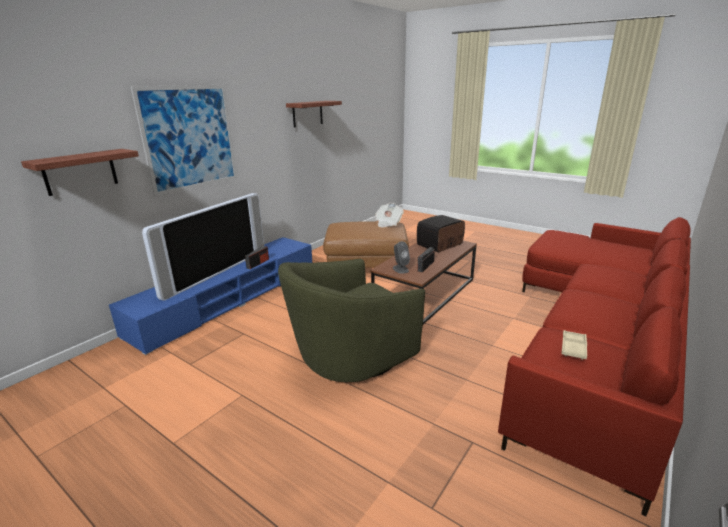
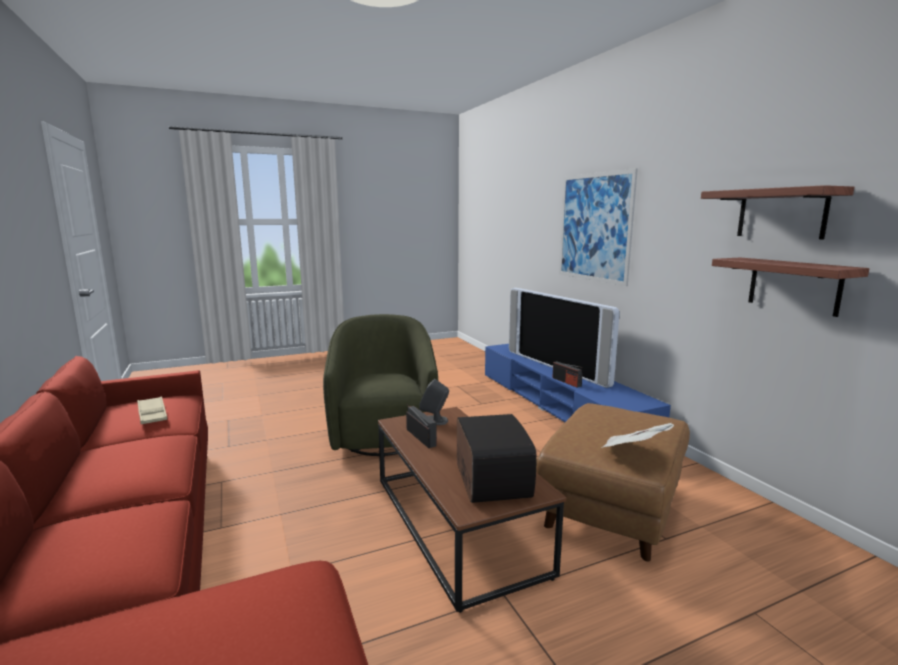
camera: 120 degrees right, 10 degrees down
(80, 172) = (531, 239): shelf -> shelf (793, 285)

